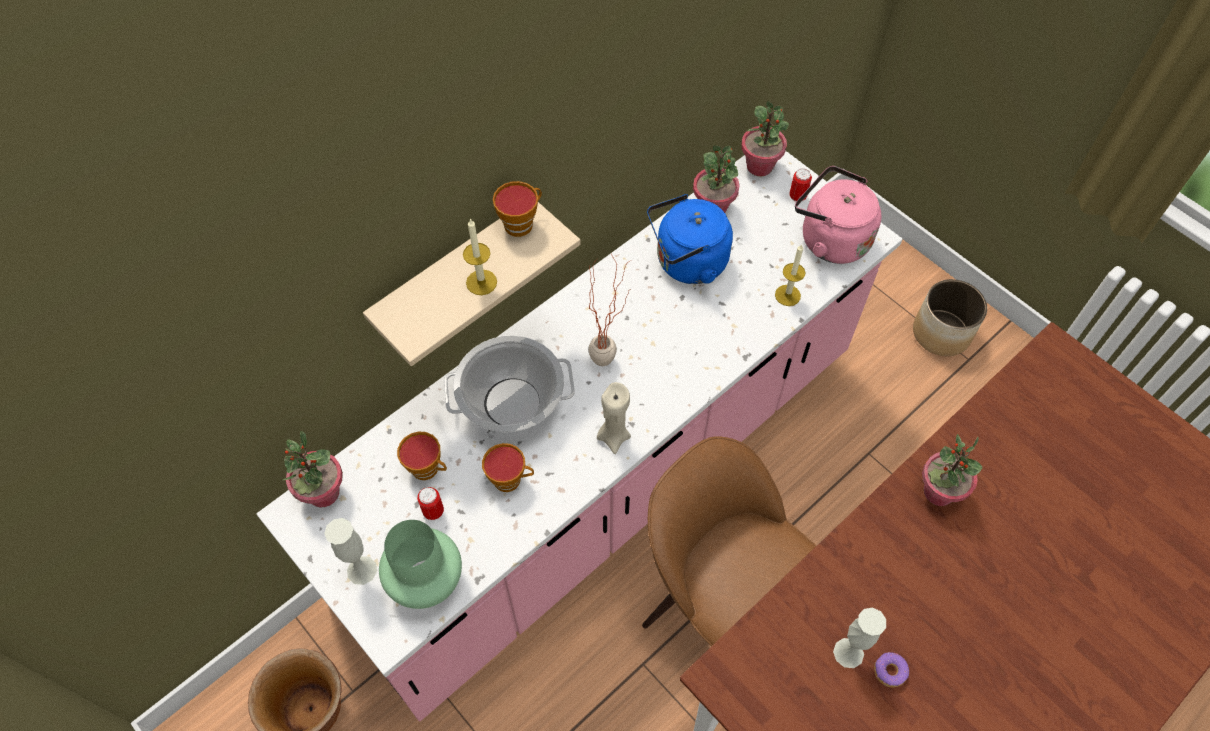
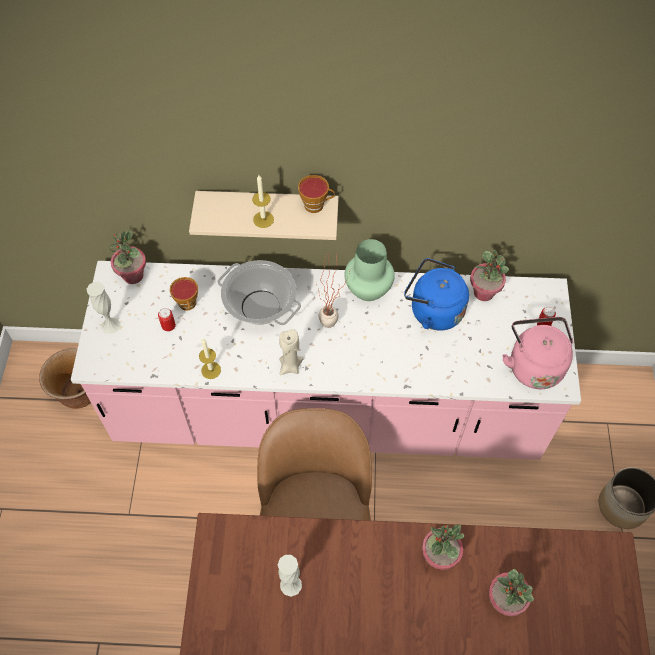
camera: 45 degrees right, 0 degrees up
(425, 582) = (130, 356): green vase -> green vase (367, 289)
(510, 479) = (218, 343): cup -> none
(760, 166) = (540, 291): potted plant -> potted plant (504, 601)
(787, 295) = (470, 374): candle -> candle (211, 370)
(889, 671) = (300, 615): donut -> none

